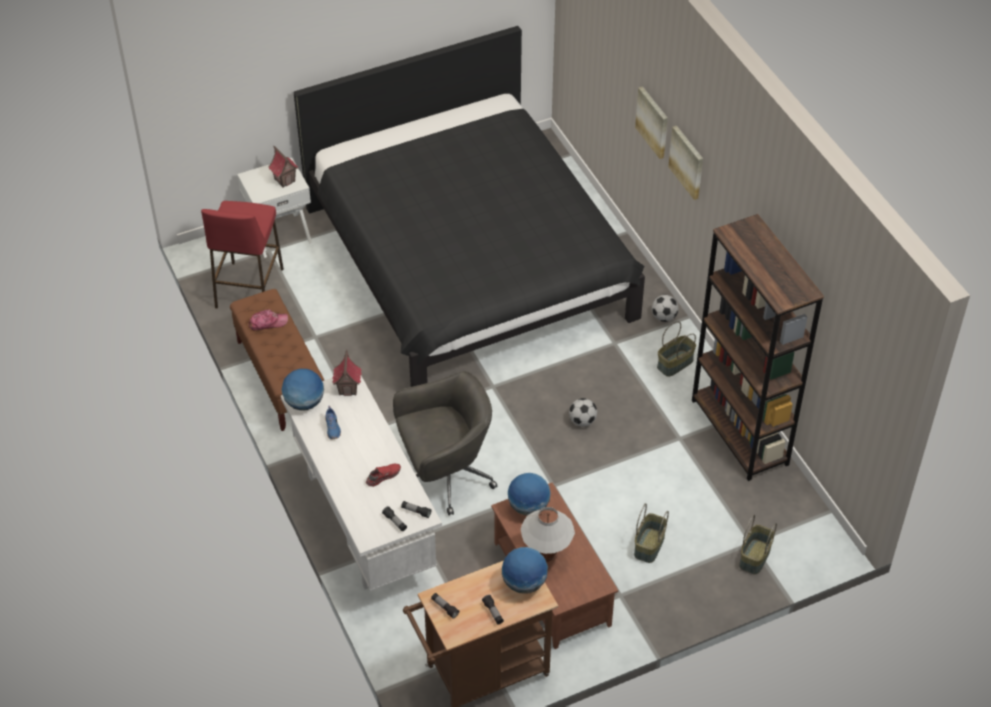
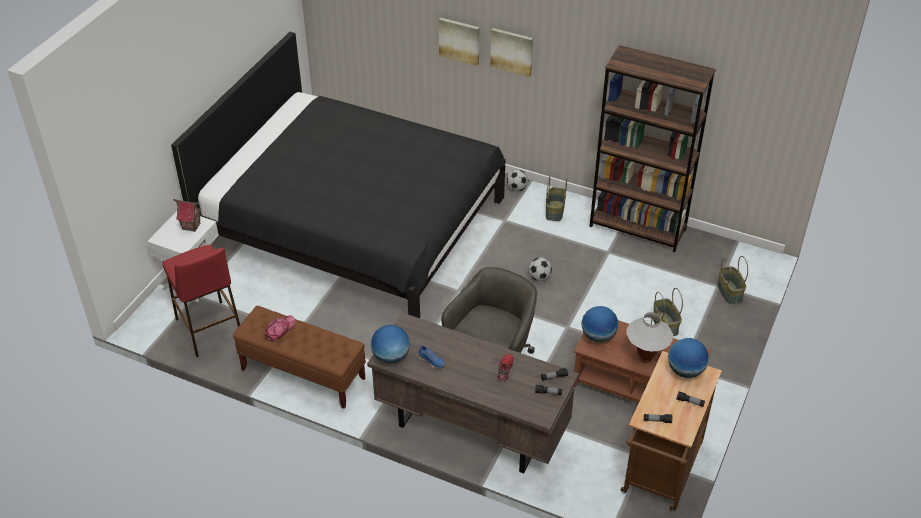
camera: 40 degrees left, 5 degrees down
(348, 389) = (411, 328): toy house -> none
(363, 520) = (470, 429): white desk -> brown desk

